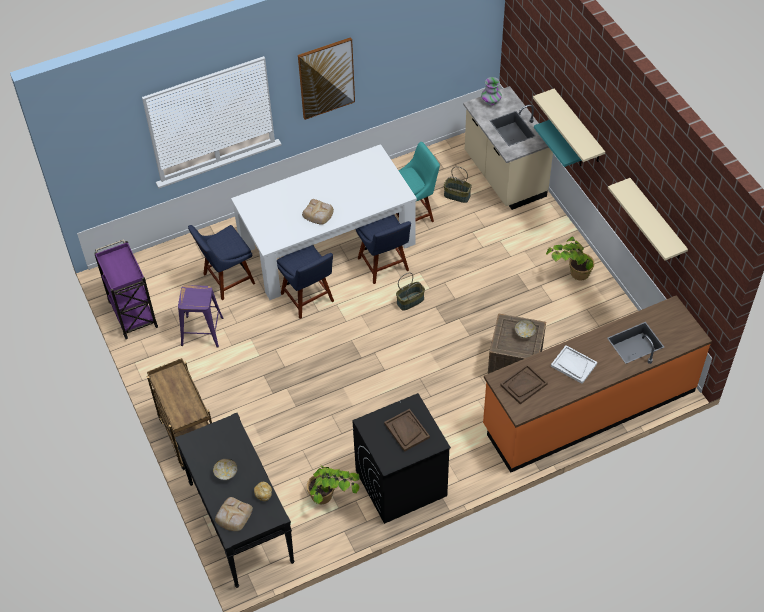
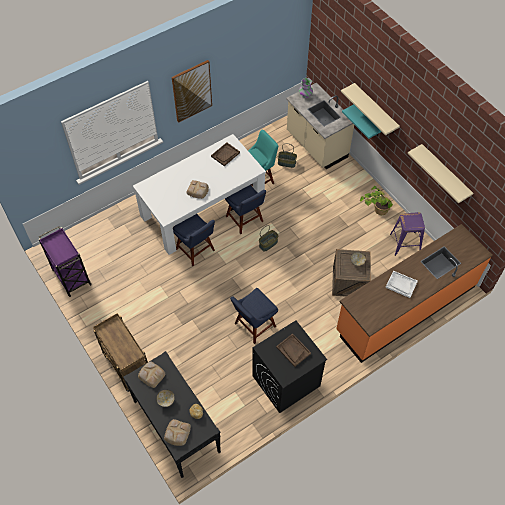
camera: 10 degrees left, 5 degrees up
(202, 331) = (124, 284): purple stool -> purple stool (405, 244)
(213, 439) = (151, 374): none -> bread
(226, 280) = (135, 243): blue chair -> blue chair (253, 326)
(331, 500) = (239, 400): potted plant -> none
(523, 385) = (369, 304): brown tray -> brown tray (225, 155)

